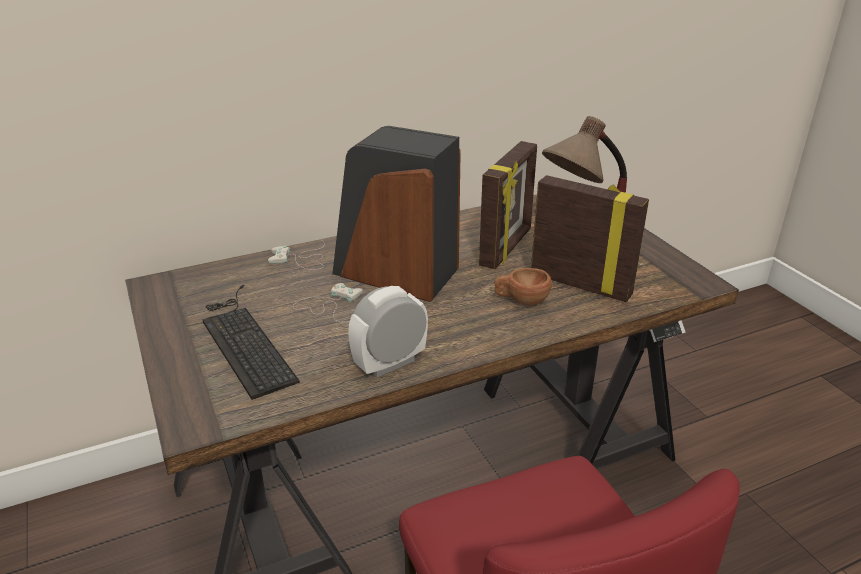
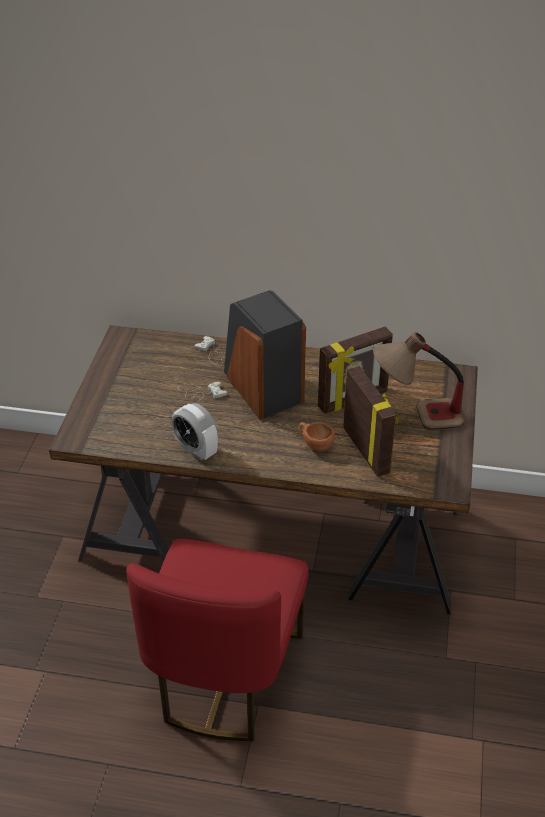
camera: 35 degrees right, 10 degrees up
(244, 341) = (136, 398): keyboard -> none
(390, 363) = (196, 450): alarm clock -> alarm clock turned 135 degrees counterclockwise

